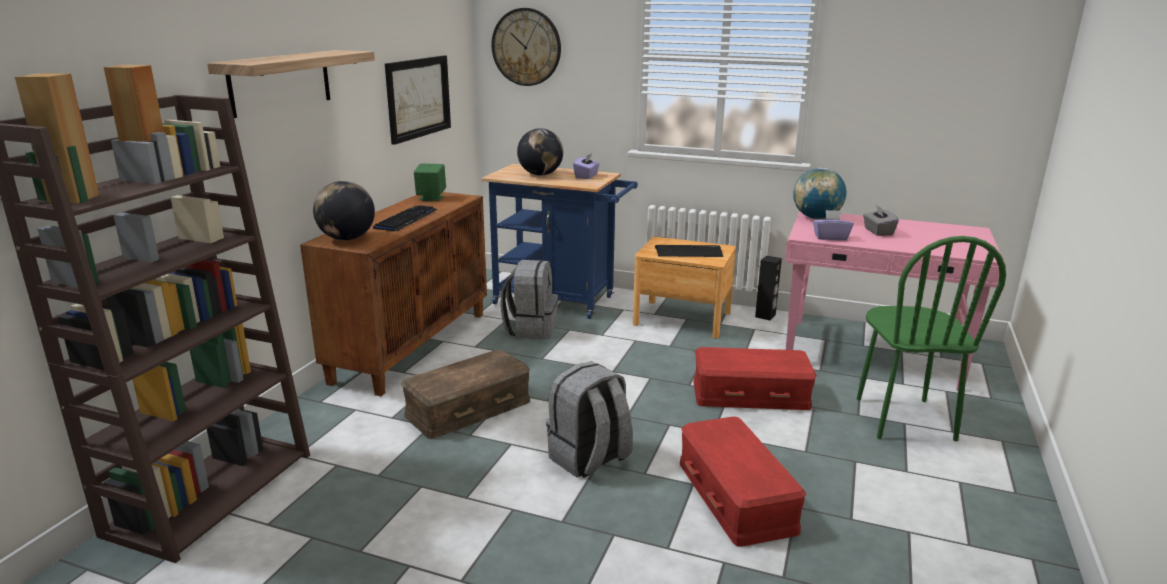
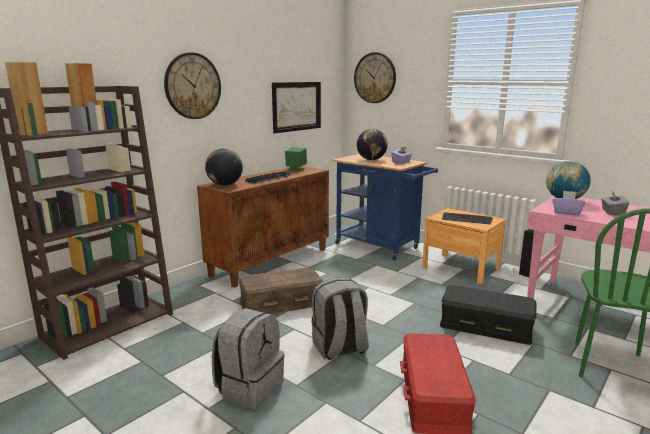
camera: 20 degrees right, 5 degrees down
(281, 82) = (192, 86): shelf -> wall clock
(531, 329) = (351, 261): grey backpack -> grey backpack (249, 387)
(750, 393) = (486, 325): red storage box -> black storage box

